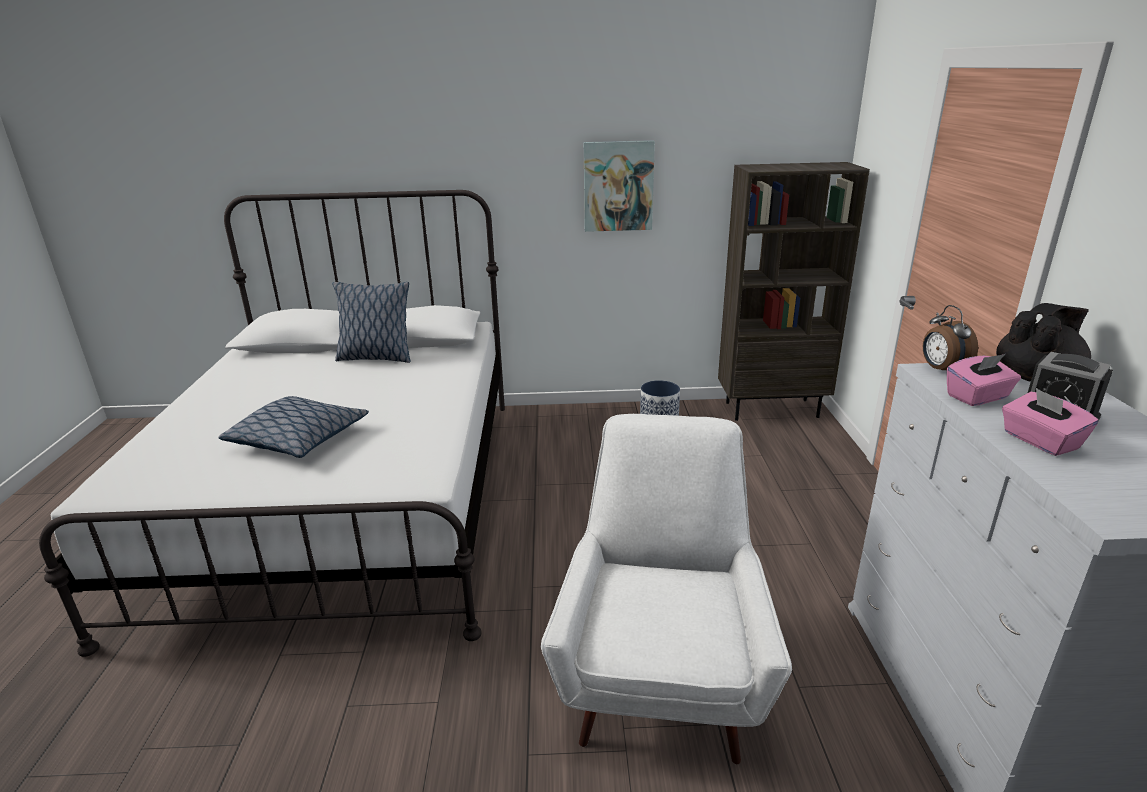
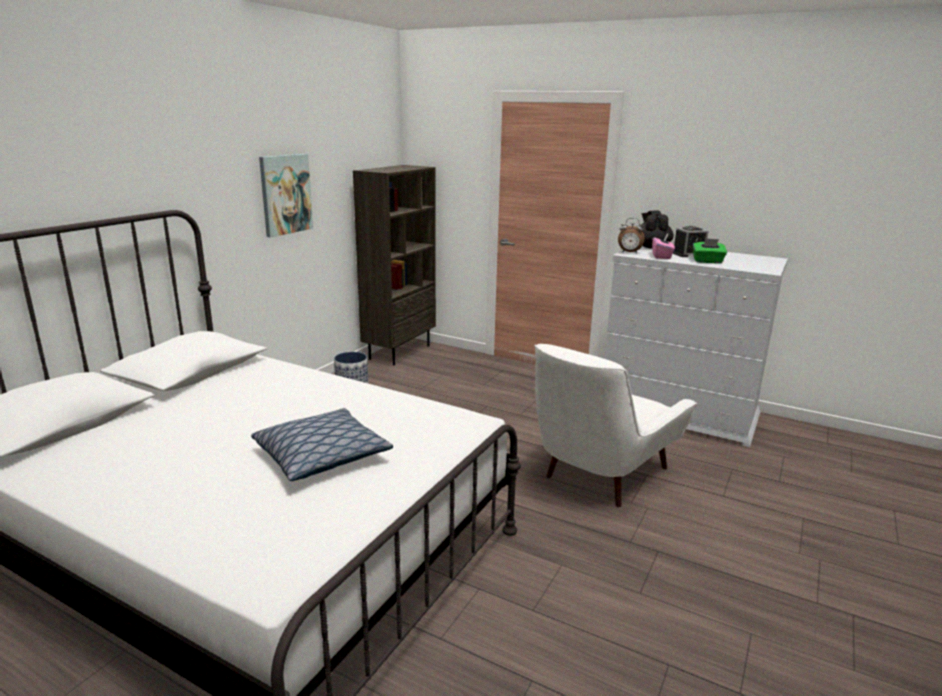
camera: 60 degrees left, 5 degrees down
(376, 358) = (195, 396): pillow -> none
(661, 671) = (598, 476): white armchair -> white armchair turned 90 degrees counterclockwise
(1039, 441) = (707, 261): pink tissue box -> green tissue box

